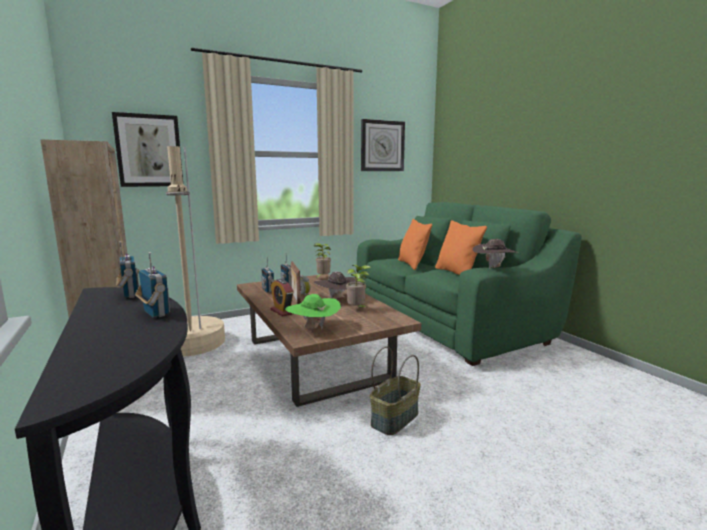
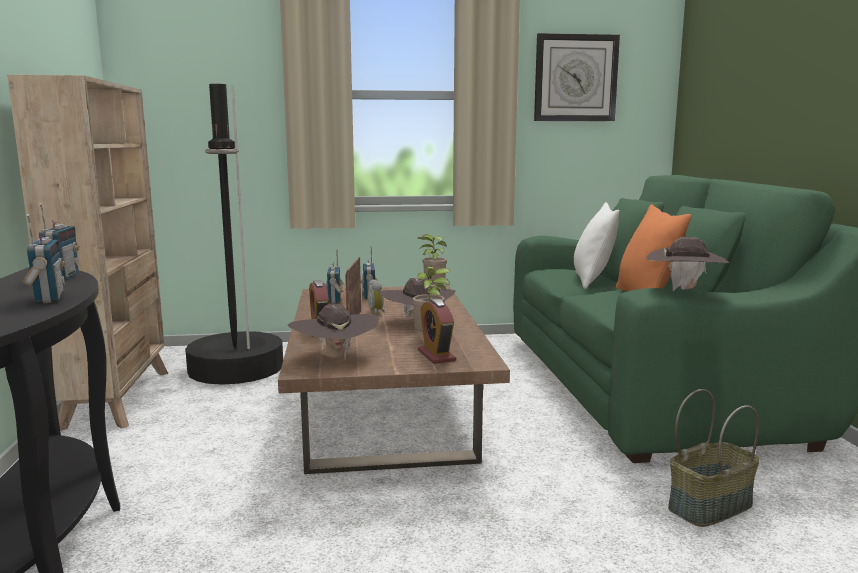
camera: 20 degrees right, 0 degrees up
(149, 151) = (206, 93): picture -> none
(191, 343) = (235, 369): beige floor lamp -> black floor lamp
(313, 328) = (335, 357): green hat -> brown hat
(372, 319) = (436, 355): none -> alarm clock
(394, 418) = (432, 518): basket -> basket (709, 506)
(412, 264) = (592, 281): orange pillow -> white pillow

